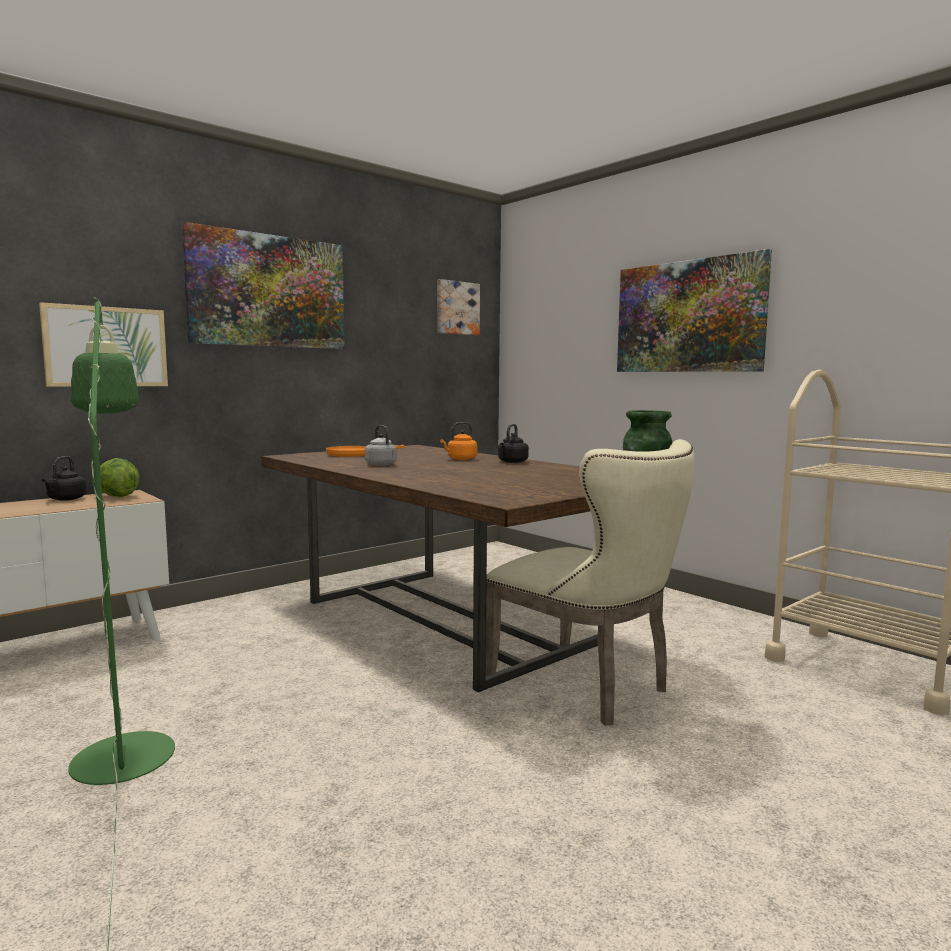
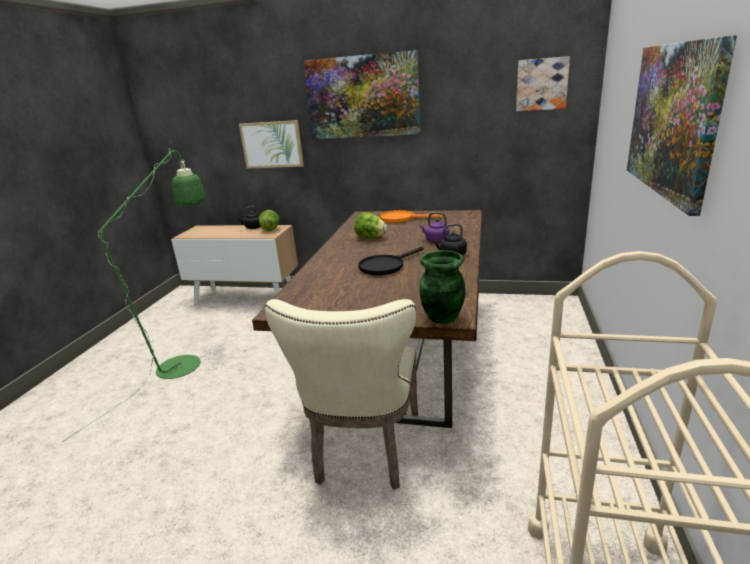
camera: 55 degrees right, 15 degrees up
(380, 464) = (370, 238): grey kettle -> lettuce
(460, 459) = (436, 241): orange kettle -> purple kettle
(482, 472) = (386, 266): none -> black frying pan

